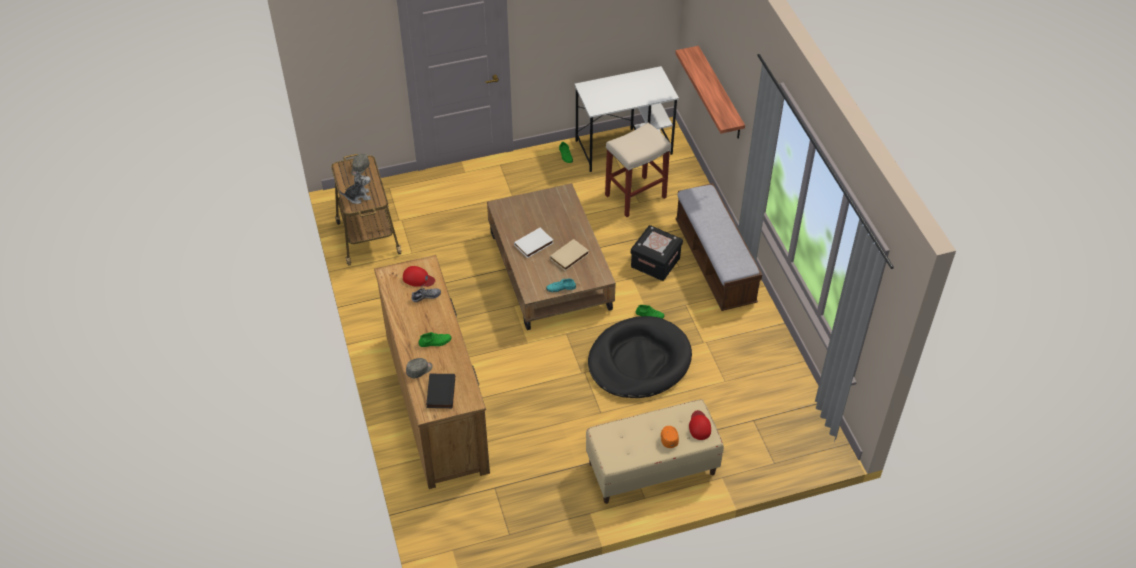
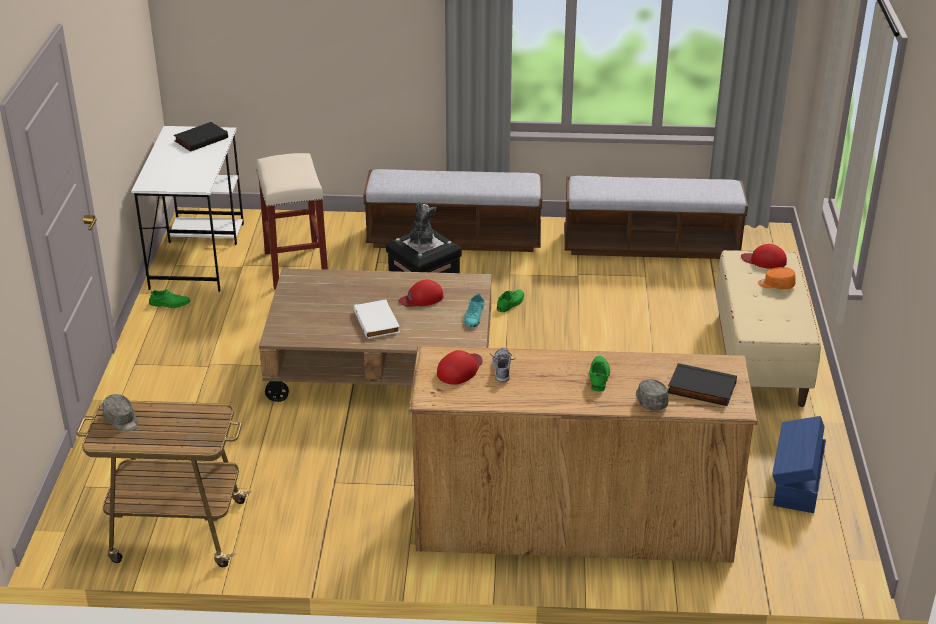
camera: 70 degrees left, 15 degrees down
(358, 196) = (188, 433): plush toy -> plush toy (421, 243)
(518, 510) = (796, 482): none -> blue storage box
(569, 257) = (421, 298): beige book -> red cap
(639, 361) = (583, 328): black dog bed -> none
(653, 88) = (201, 139): none -> black book
(720, 94) = (308, 61): shelf -> none
(769, 376) = (651, 246): none -> bench

